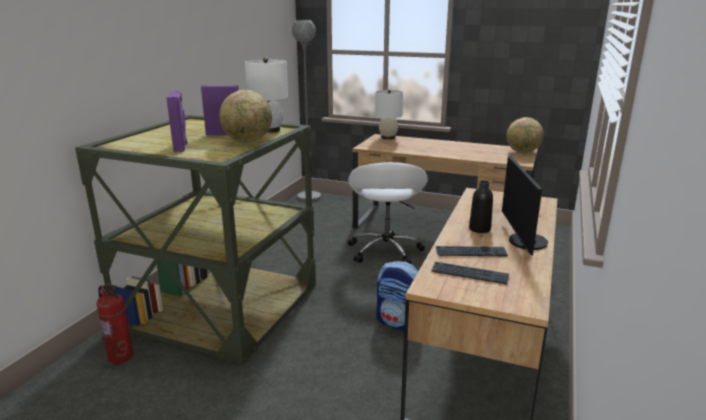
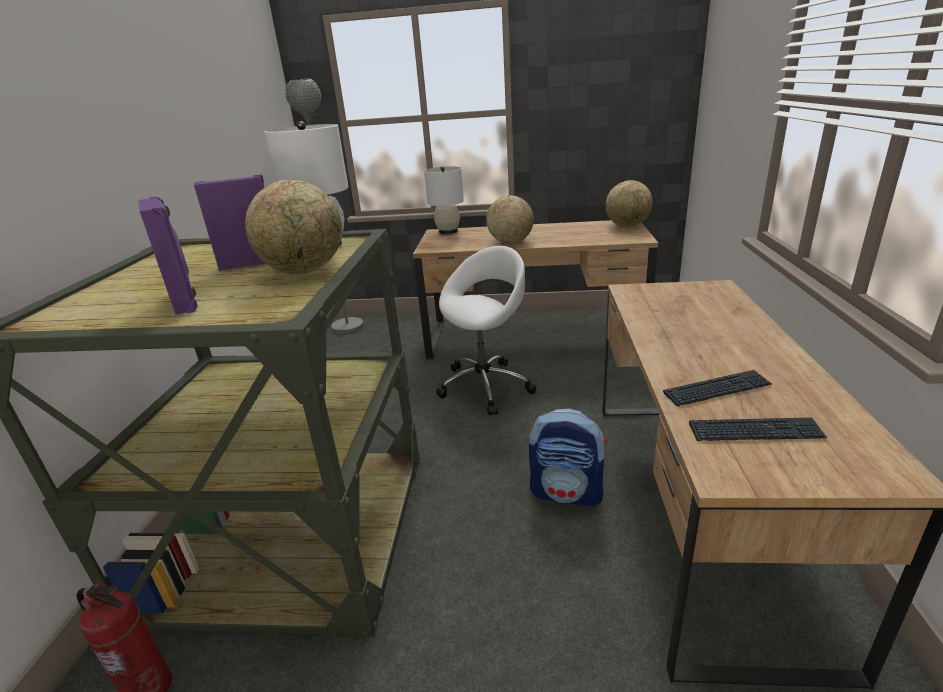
camera: 15 degrees left, 5 degrees up
(385, 252) = (486, 385): white office chair -> white office chair turned 105 degrees counterclockwise
(425, 151) = (510, 242): none -> globe
(479, 229) = (688, 346): black bottle -> none
(523, 242) = (764, 354): monitor -> none

